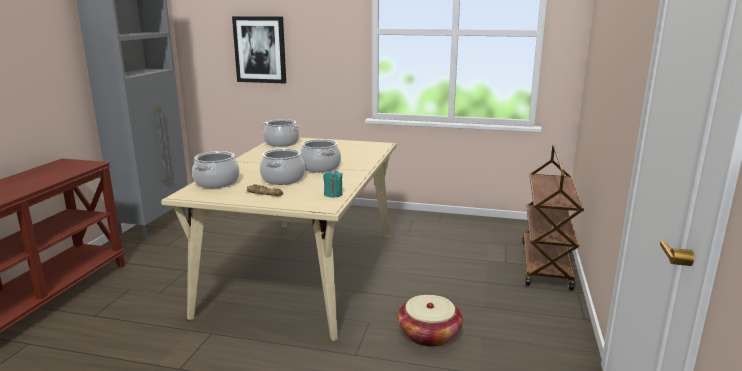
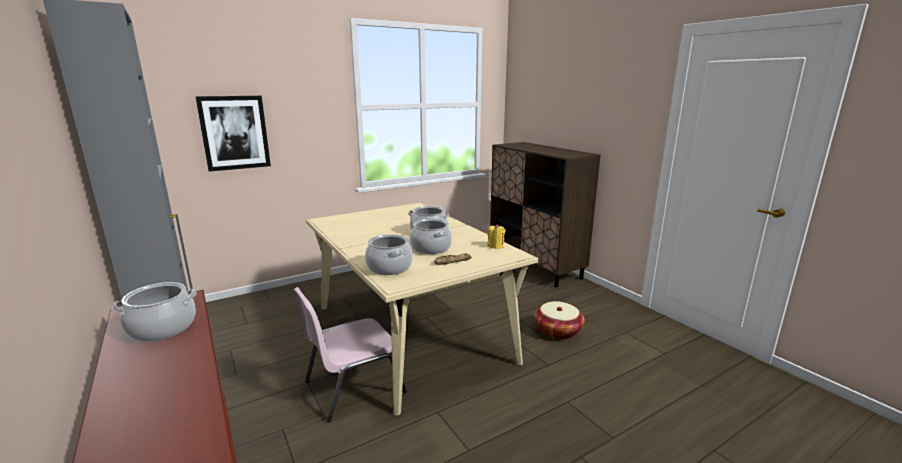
camera: 45 degrees left, 0 degrees up
(201, 287) = (352, 386): none -> pink chair
(281, 143) = (335, 223): cooking pot -> cooking pot (162, 328)
(333, 194) = (496, 246): turquoise candle -> yellow candle
(546, 265) = (535, 265): brown cart -> brown cabinet

